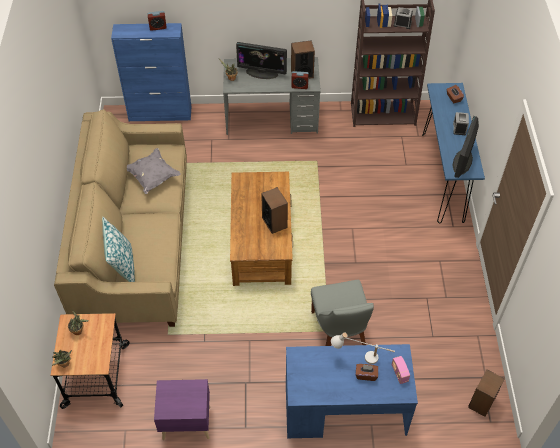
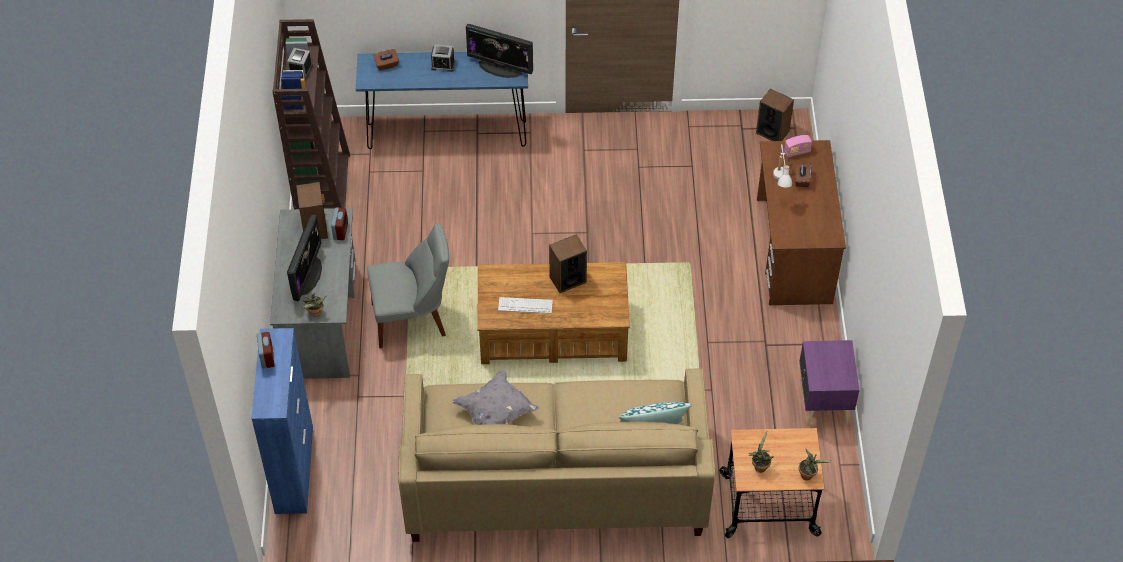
camera: 90 degrees left, 0 degrees up
(251, 198) = (525, 306): none -> keyboard
(339, 333) = (692, 252): grey chair -> grey chair (412, 319)
(344, 410) = (793, 251): blue desk -> brown desk

